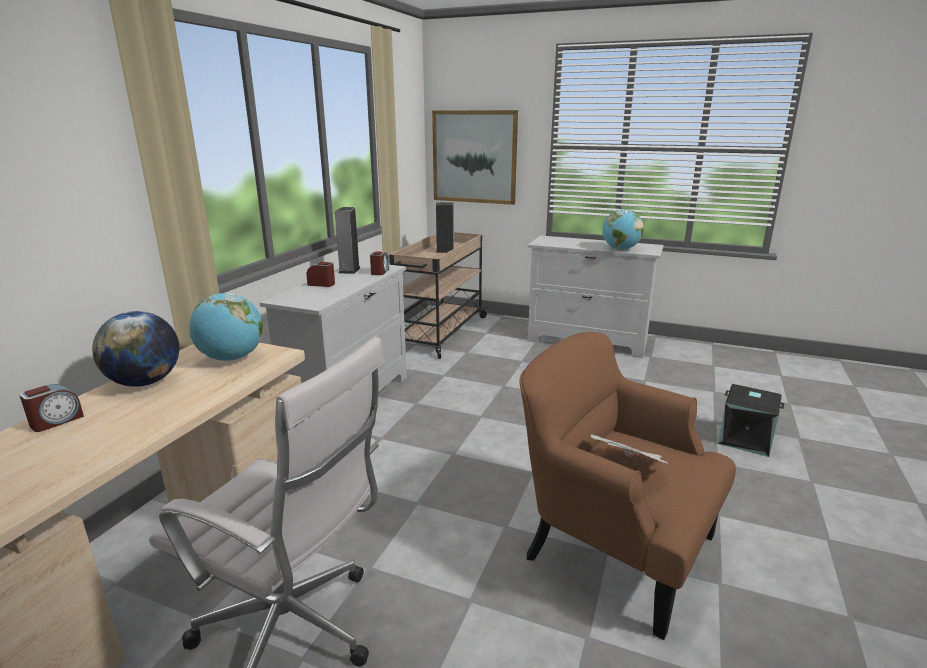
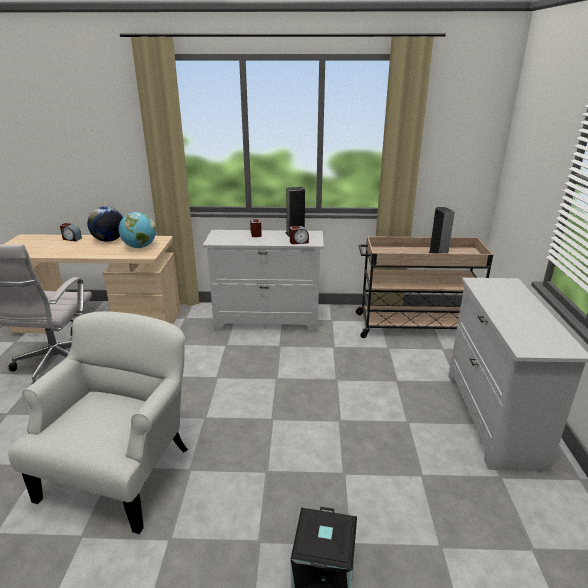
camera: 70 degrees right, 5 degrees up
(474, 157) = (525, 170): picture -> none
(613, 547) = (121, 471): brown armchair -> white armchair
(620, 249) = (513, 328): globe -> none
(629, 467) = (95, 413): newspaper -> none

